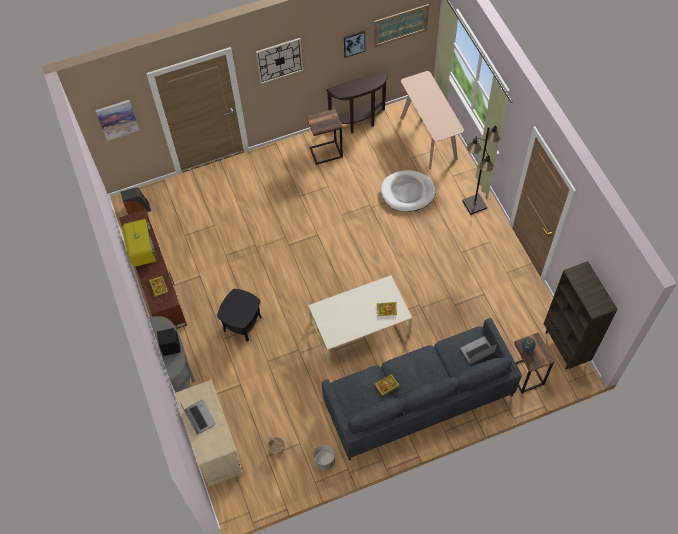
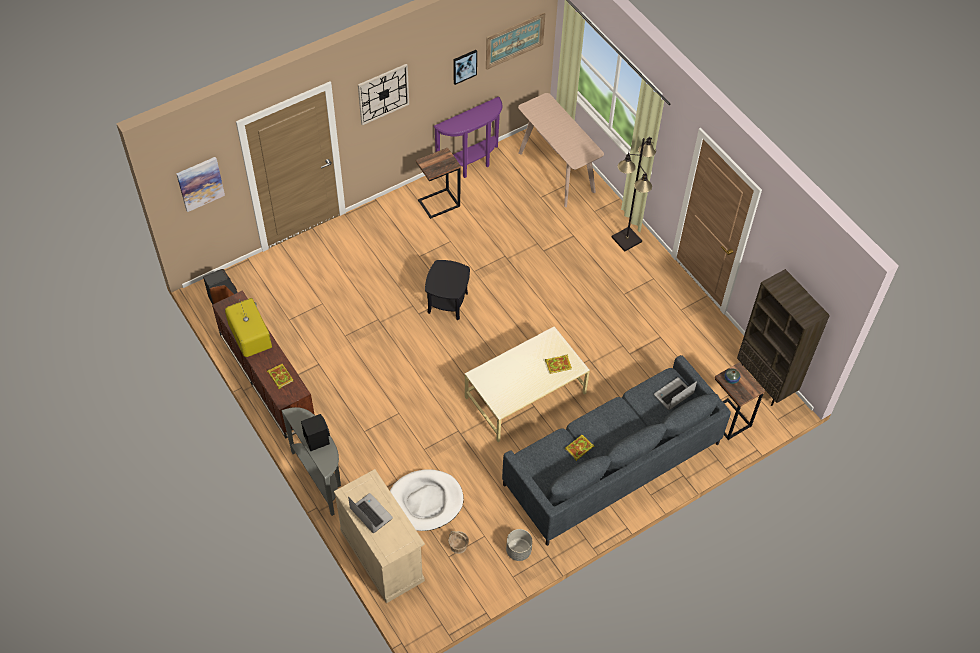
camera: 15 degrees left, 5 degrees down
(242, 324) = (384, 411): black side table -> black side table (447, 303)
(360, 123) = (471, 165): brown console table -> purple console table
(407, 192) = (546, 236): white dog bed -> white dog bed (426, 501)

